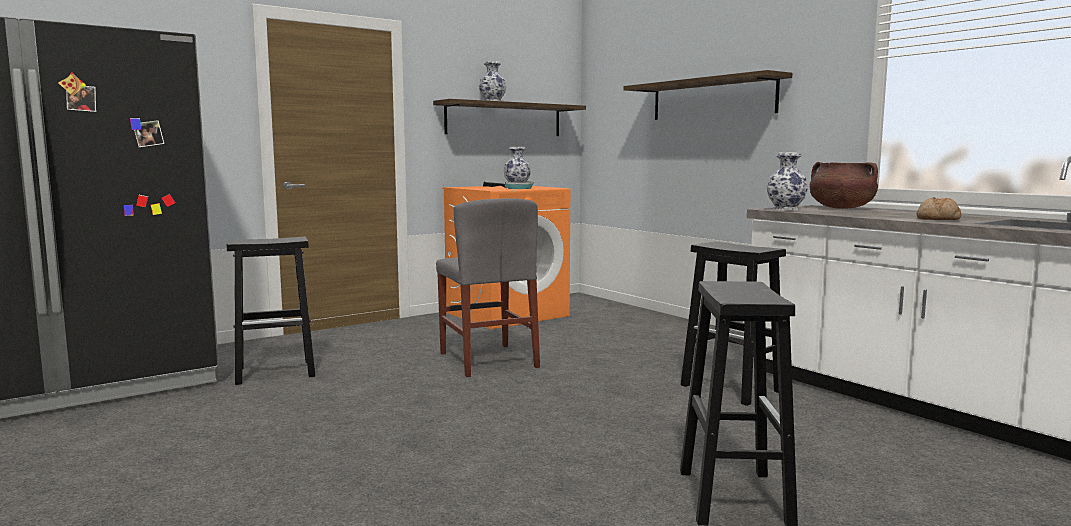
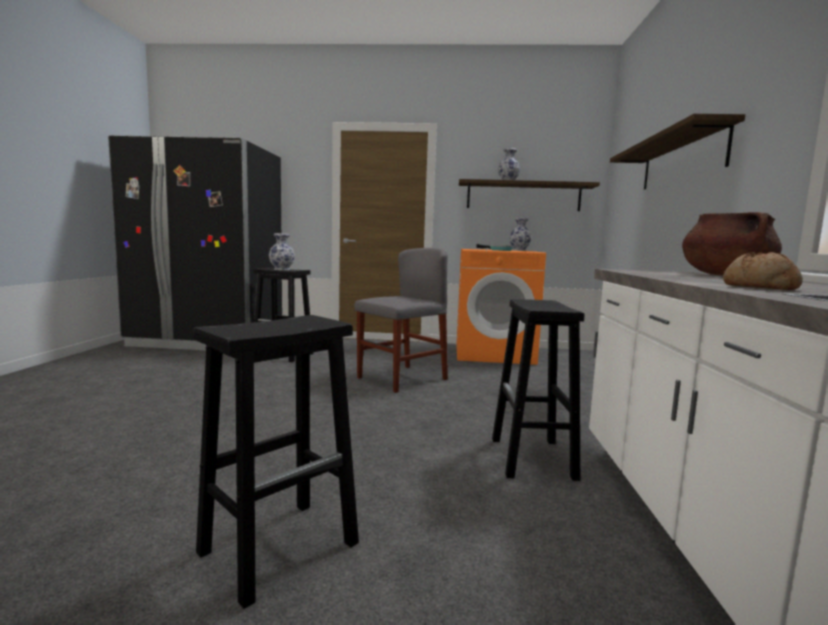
camera: 40 degrees right, 0 degrees up
(488, 360) = (402, 378): grey chair -> grey chair turned 150 degrees counterclockwise
(786, 209) = (632, 271): vase -> vase (282, 269)

